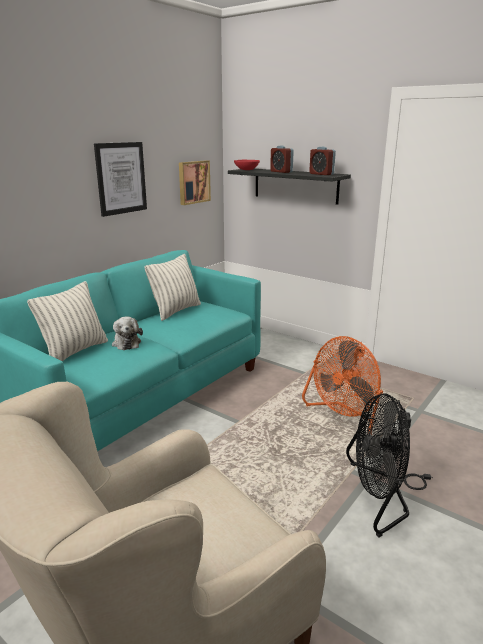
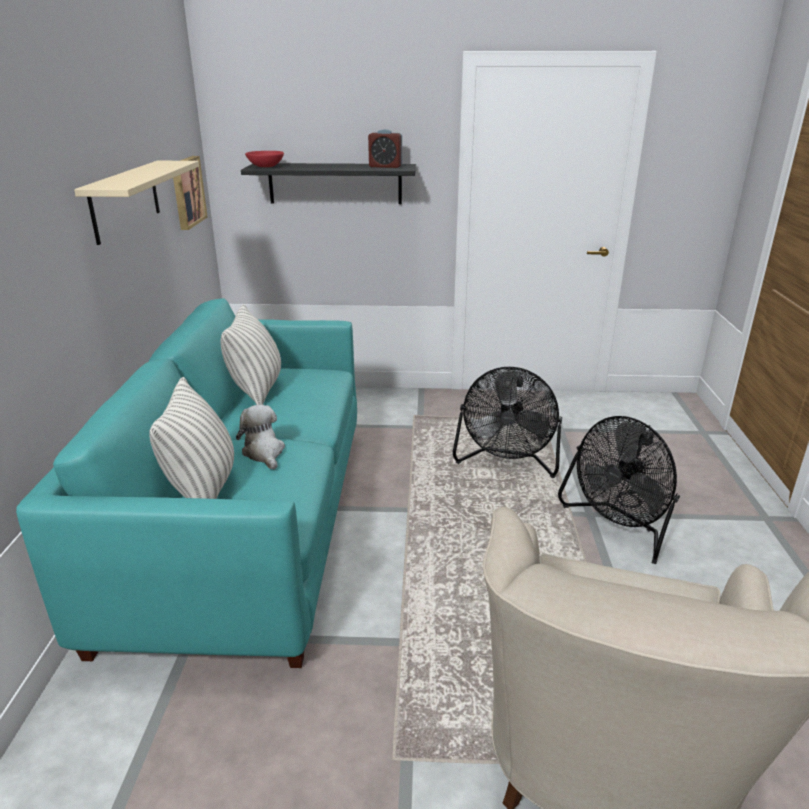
camera: 35 degrees left, 5 degrees up
(121, 178) = (125, 200): picture -> beige shelf
(126, 343) = (264, 452): plush toy -> plush toy turned 150 degrees counterclockwise
(281, 172) = (324, 166): alarm clock -> none
(344, 416) = (503, 460): orange fan -> black fan

